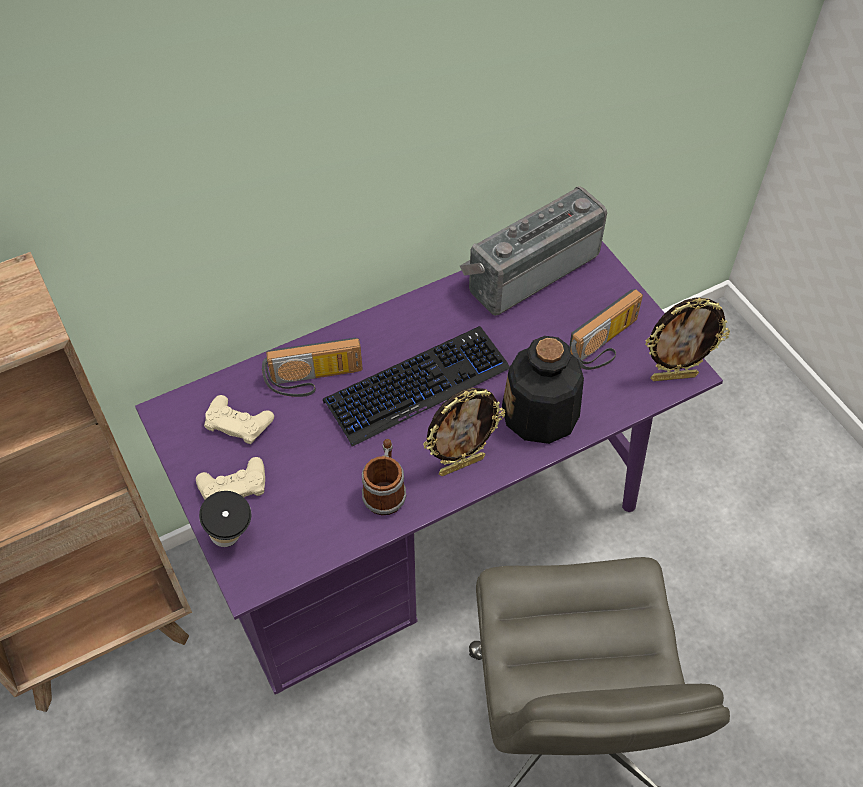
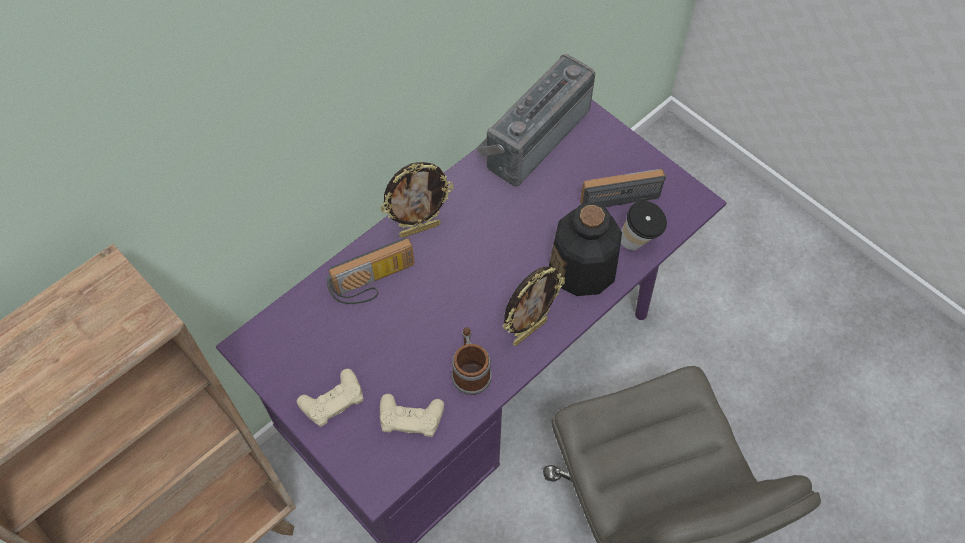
camera: 15 degrees left, 5 degrees up
(232, 540) = (348, 451): cup -> cup (638, 243)
(238, 423) = (317, 340): beige game controller -> beige game controller (410, 417)
(417, 385) = (468, 267): keyboard -> none
(606, 346) = (620, 193): radio -> radio turned 135 degrees counterclockwise
(673, 376) = (685, 208): picture frame -> picture frame (419, 229)

